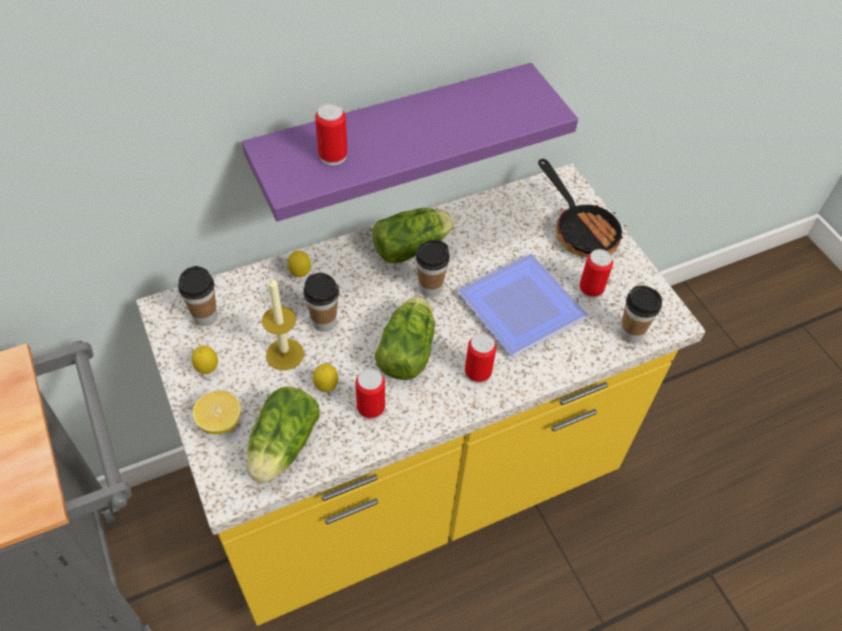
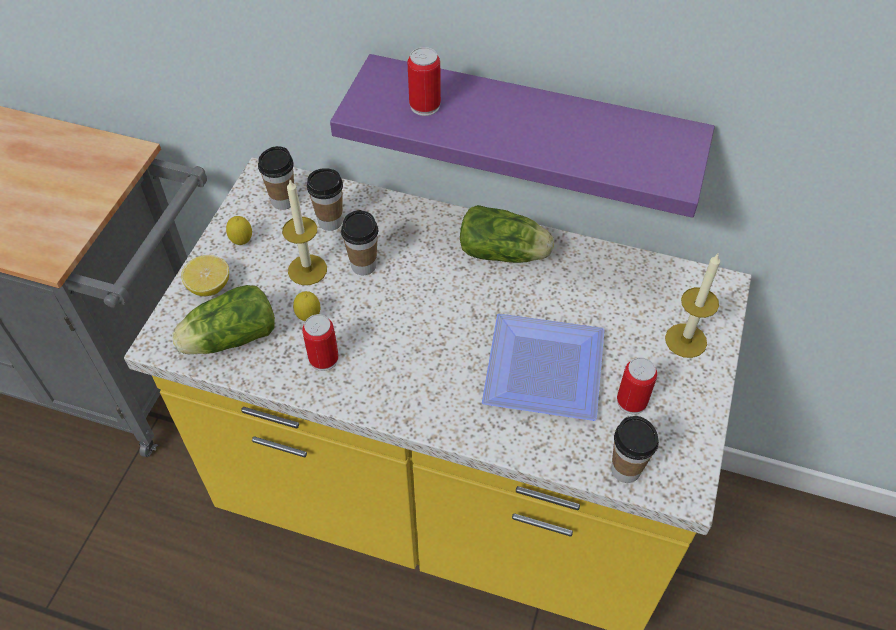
camera: 45 degrees right, 0 degrees up
(300, 274) = (387, 215): lemon -> none
(408, 348) = (406, 334): lettuce -> none
(430, 288) = (480, 297): cup -> cup (330, 221)
(478, 372) = (441, 396): can -> none
(580, 229) = (686, 340): frying pan -> candle

